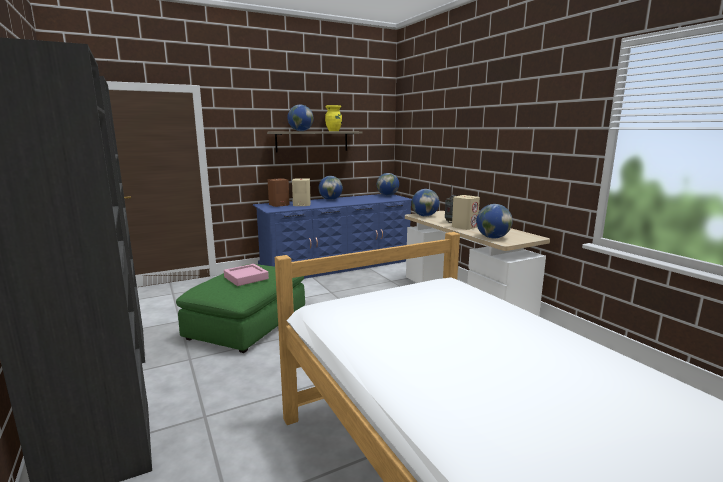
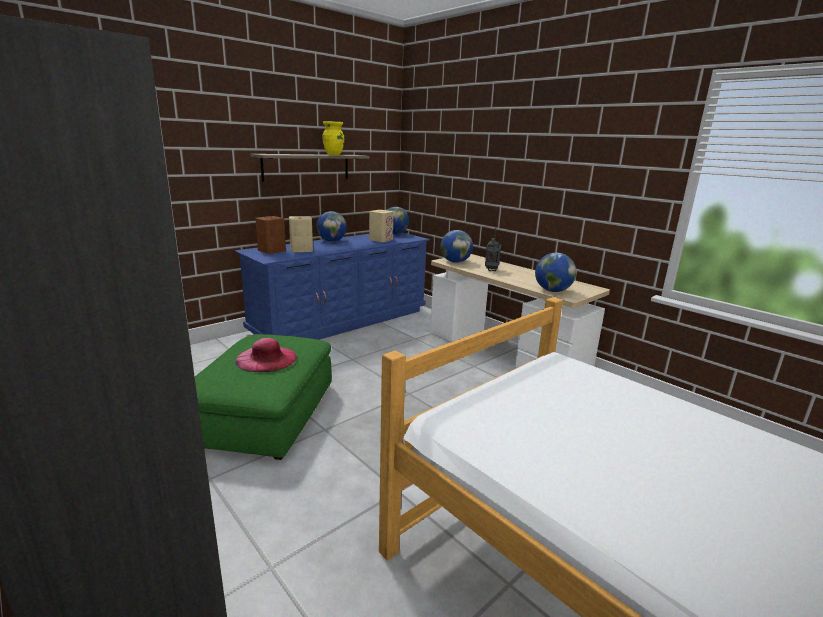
camera: 15 degrees left, 5 degrees up
(246, 278) = (266, 358): pink tray -> pink hat
(301, 131) = (295, 154): globe -> none
(464, 227) = (511, 277): beige speaker -> beige speaker (381, 240)

